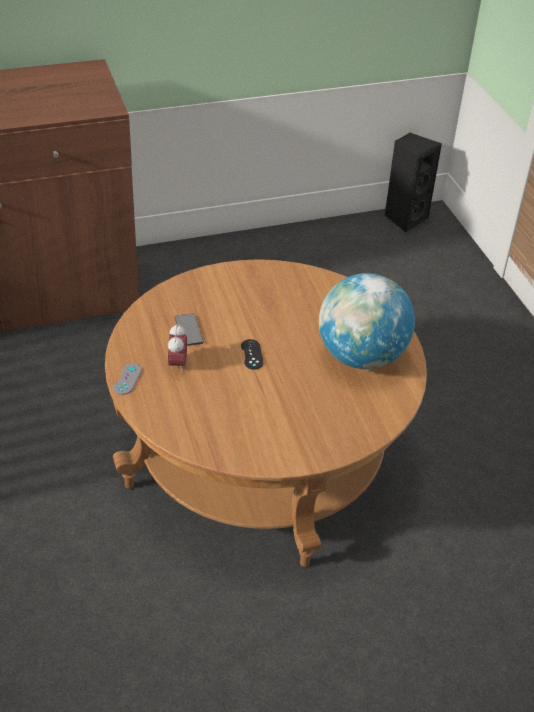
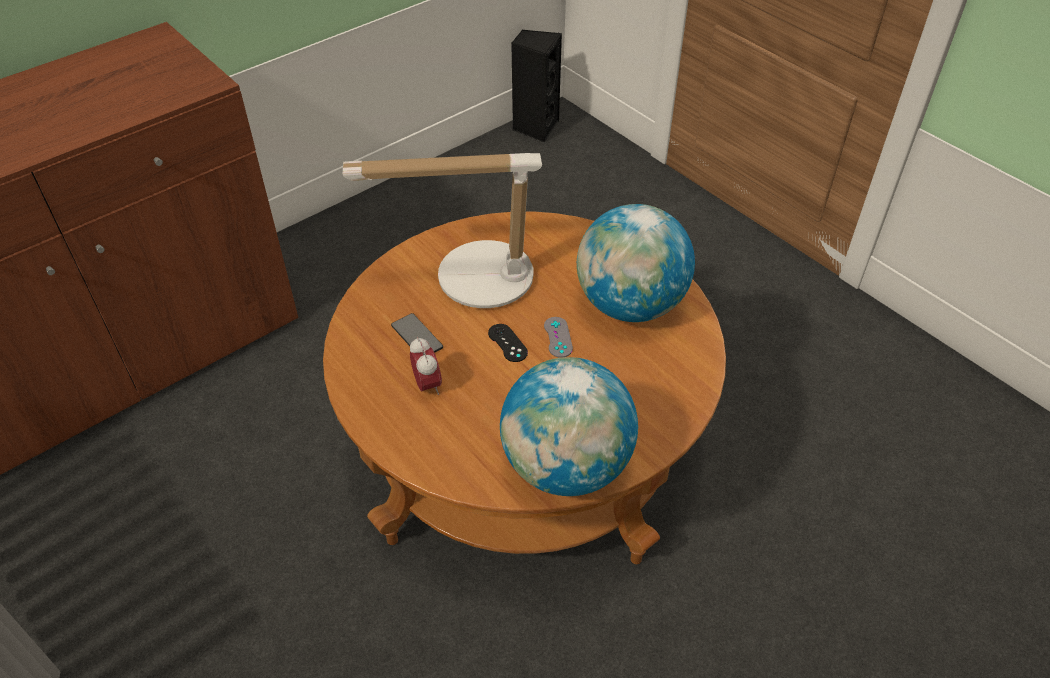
camera: 20 degrees left, 5 degrees up
(127, 379) = (376, 426): grey game controller -> grey game controller (558, 337)
(245, 448) = (566, 466): none -> globe
(252, 303) = (472, 278): none -> table lamp

